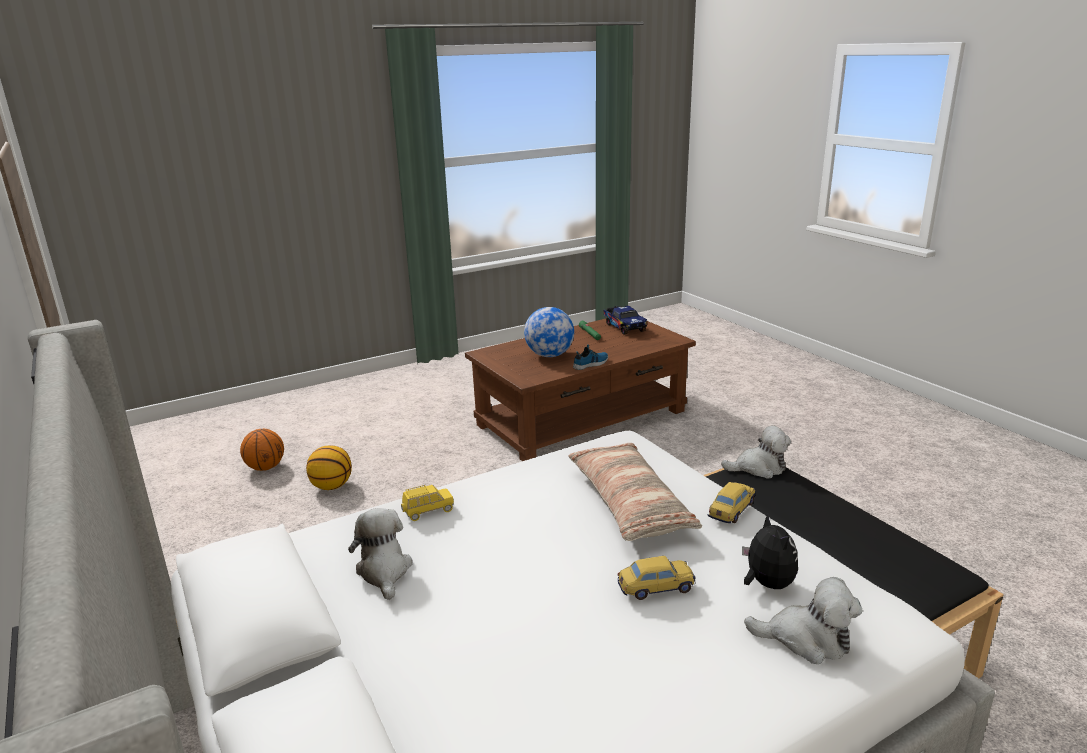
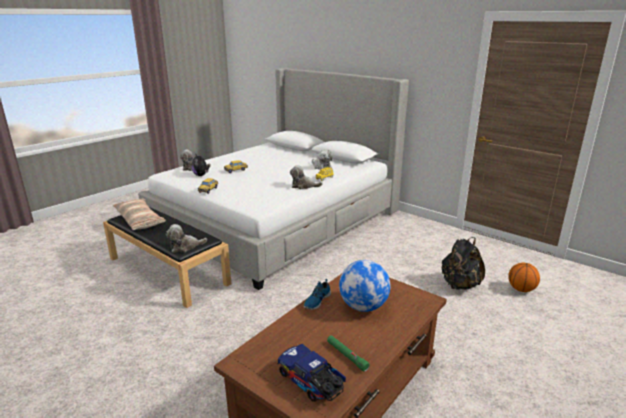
camera: 160 degrees right, 0 degrees up
(332, 486) = (459, 285): basketball -> black backpack
(500, 490) = (303, 186): none -> plush toy
(628, 504) = (249, 187): pillow -> pillow (139, 220)

